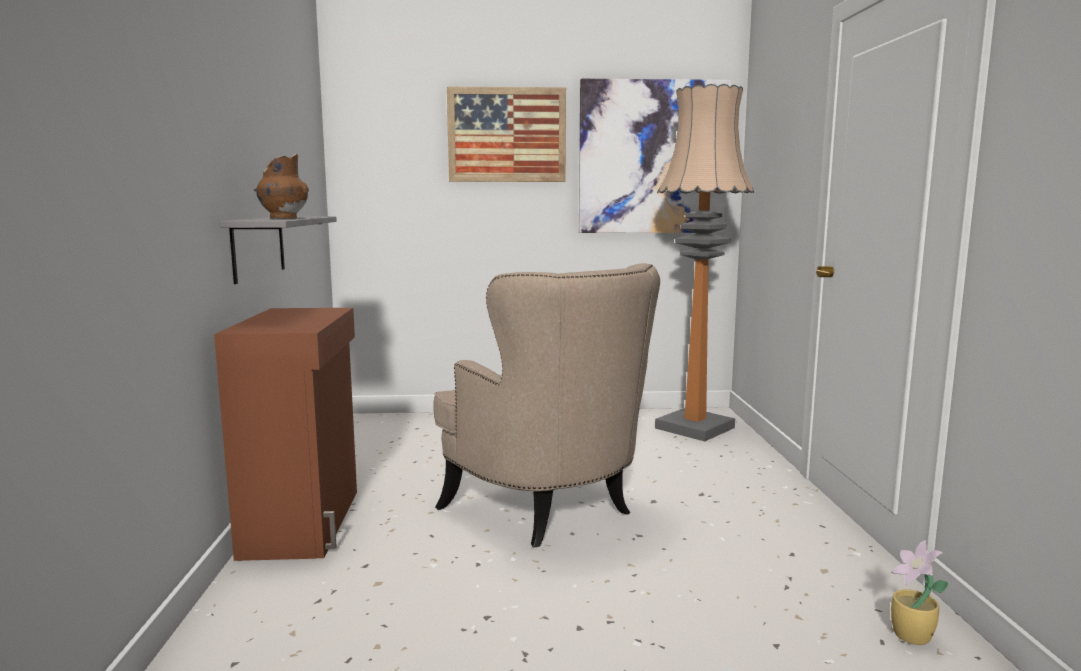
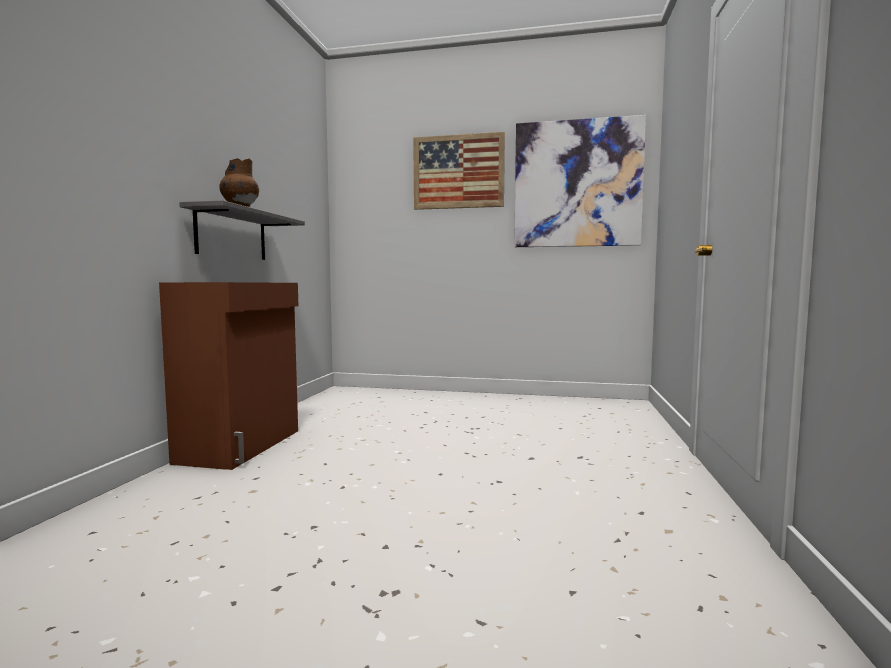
camera: 15 degrees right, 5 degrees down
(550, 511) = (435, 456): beige armchair -> none
(695, 428) = (607, 411): floor lamp -> none
(912, 637) = (741, 609): potted plant -> none

